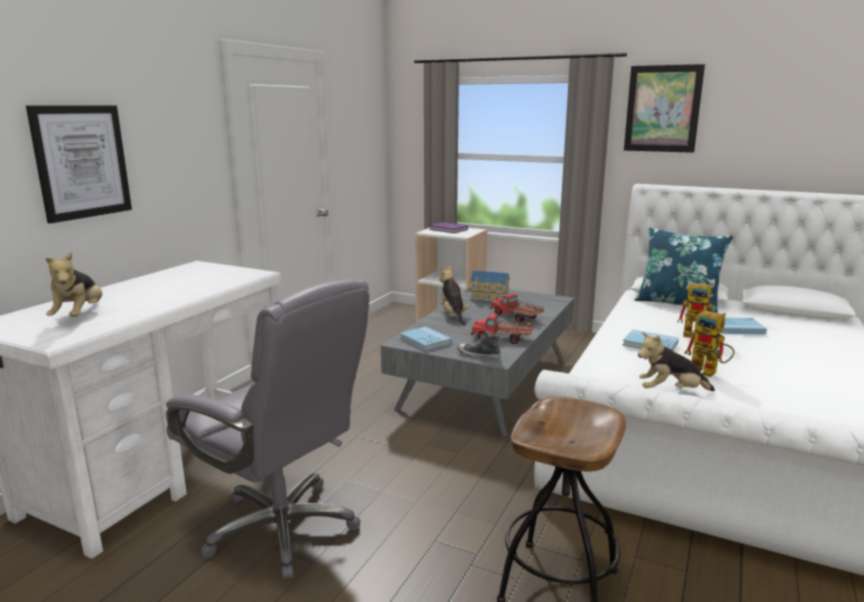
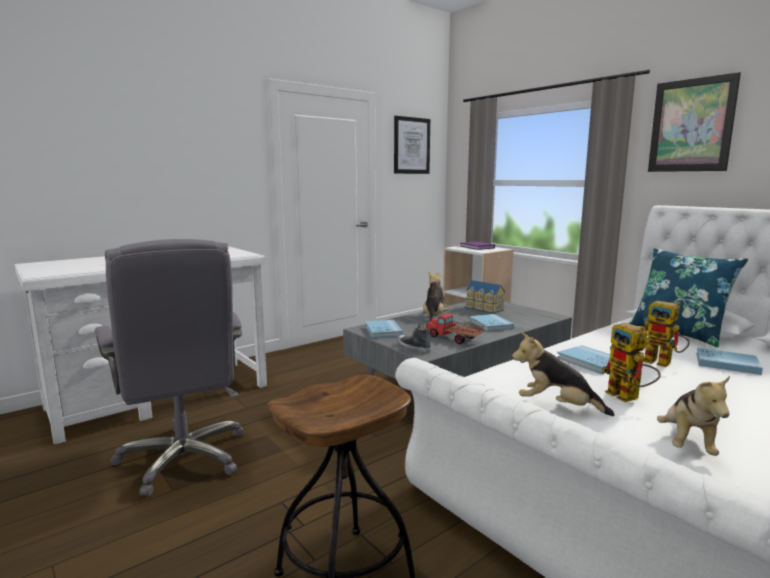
camera: 25 degrees right, 5 degrees down
(80, 315) = (88, 264): plush toy -> plush toy (687, 444)
(81, 162) = (133, 161): picture -> picture (411, 145)
(516, 317) = (490, 324): toy truck -> blue book

